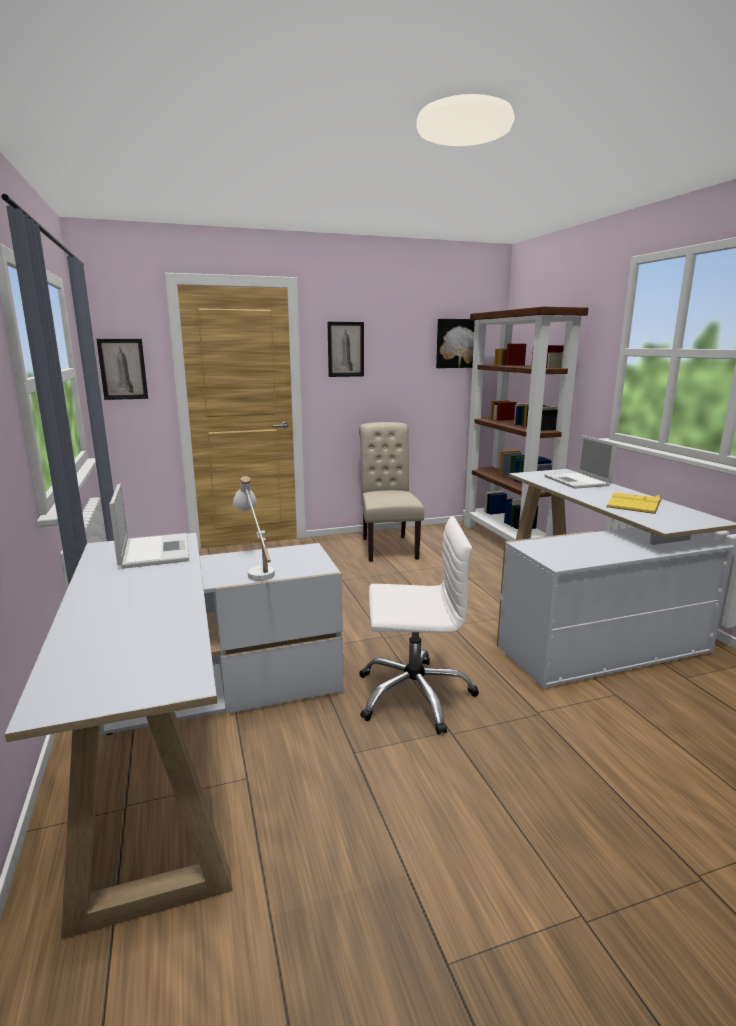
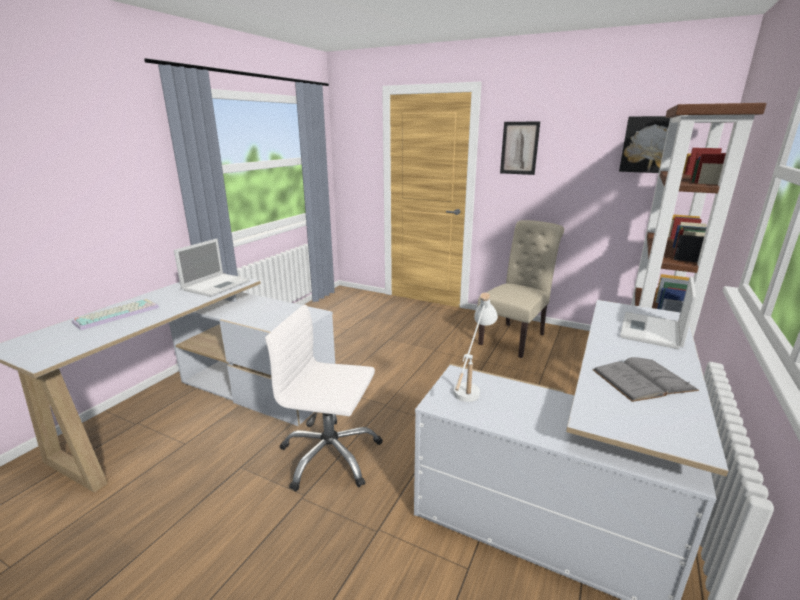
camera: 45 degrees right, 5 degrees up
(112, 615) = (118, 314): none -> keyboard
(123, 369) = (353, 158): picture -> none
(257, 568) = (262, 315): white table lamp -> white table lamp (471, 384)
(414, 695) = (330, 456): white office chair -> white office chair turned 150 degrees clockwise
(634, 503) = (643, 380): yellow book -> grey book

